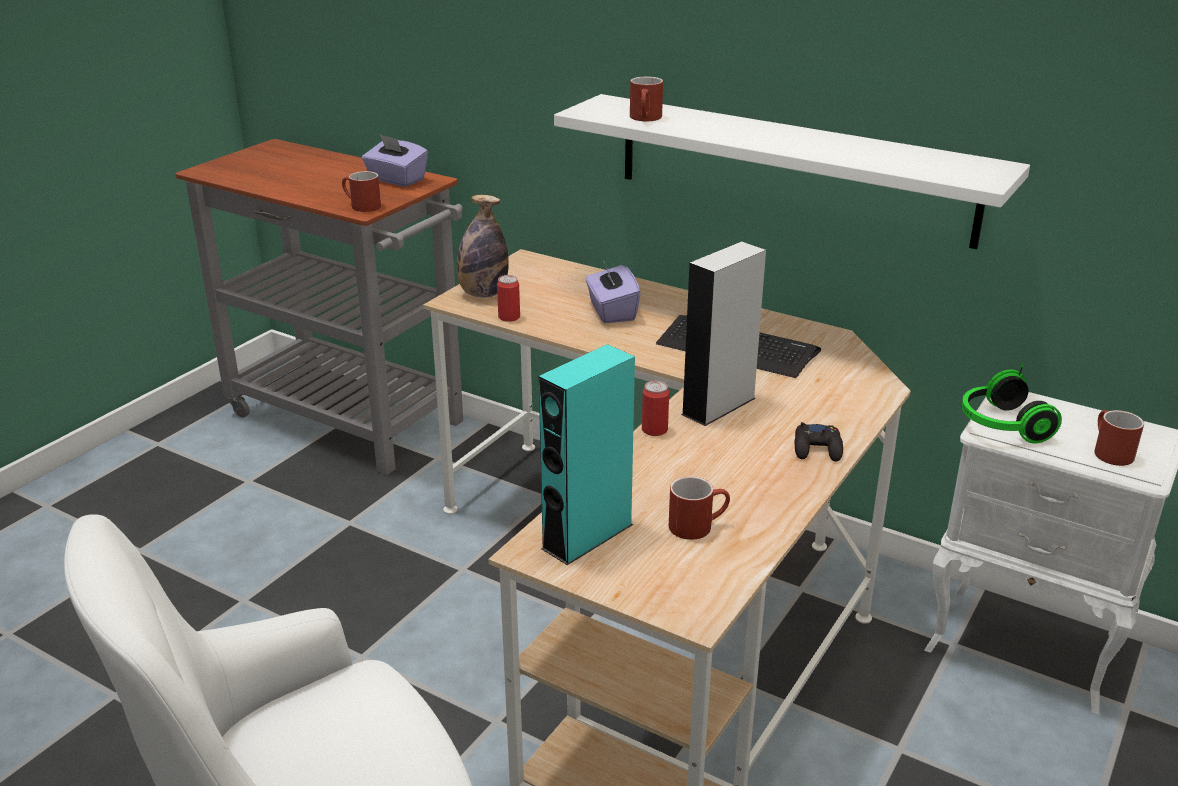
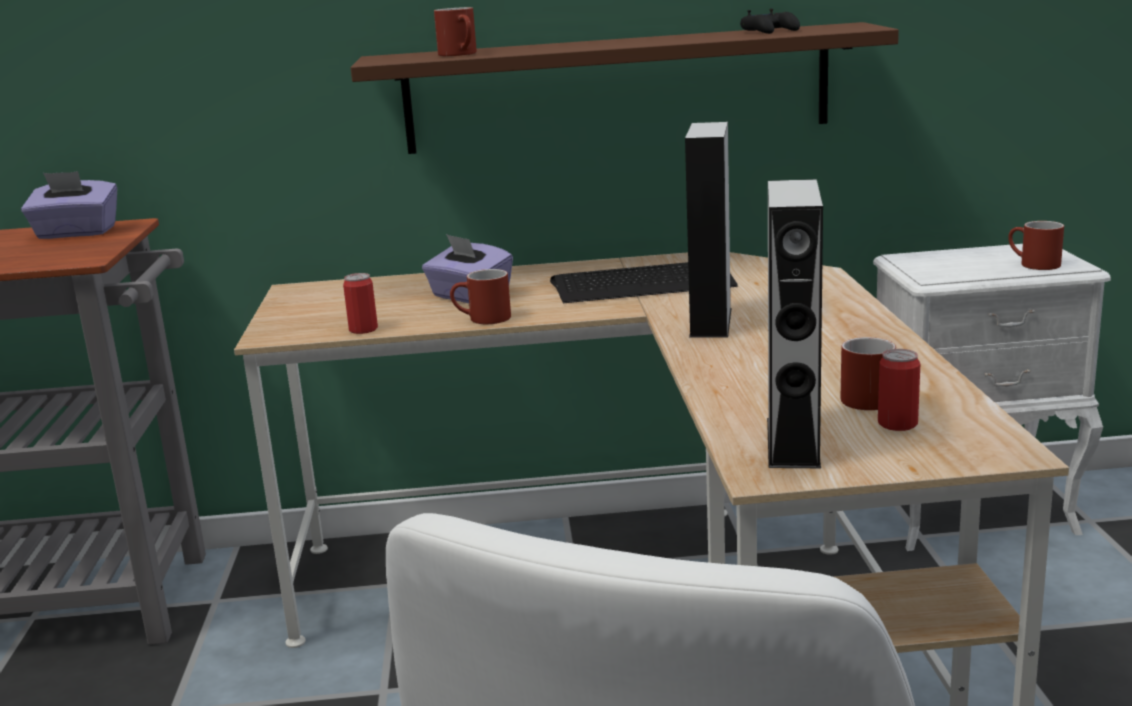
camera: 35 degrees left, 10 degrees down
(360, 206) = (72, 257): red mug -> red mug (482, 319)
(483, 294) = (295, 323): bottle -> none
(587, 536) = (792, 442): turquoise speaker -> grey speaker
(654, 430) = (688, 354): can -> can (897, 424)
(792, 168) = (617, 89): white shelf -> brown shelf
(817, 448) = (853, 319): black game controller -> black game controller (770, 31)
(1000, 425) = (933, 274): headphones -> none

